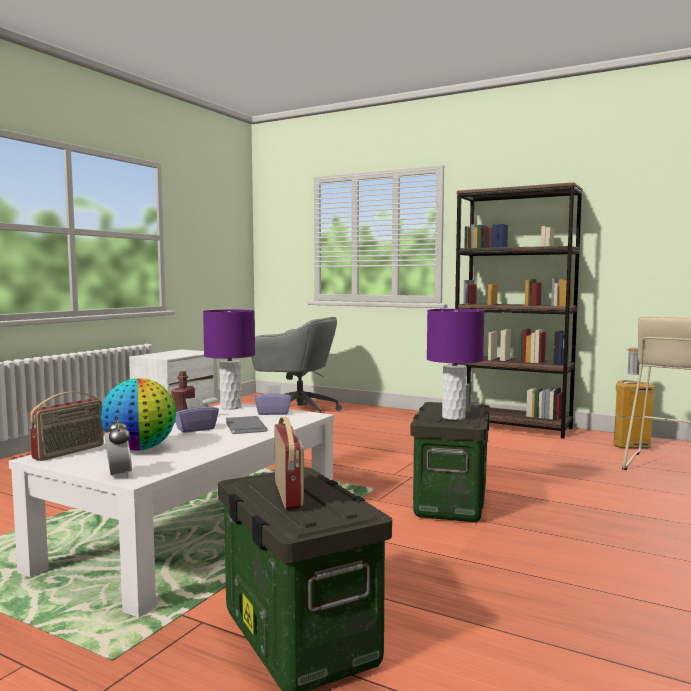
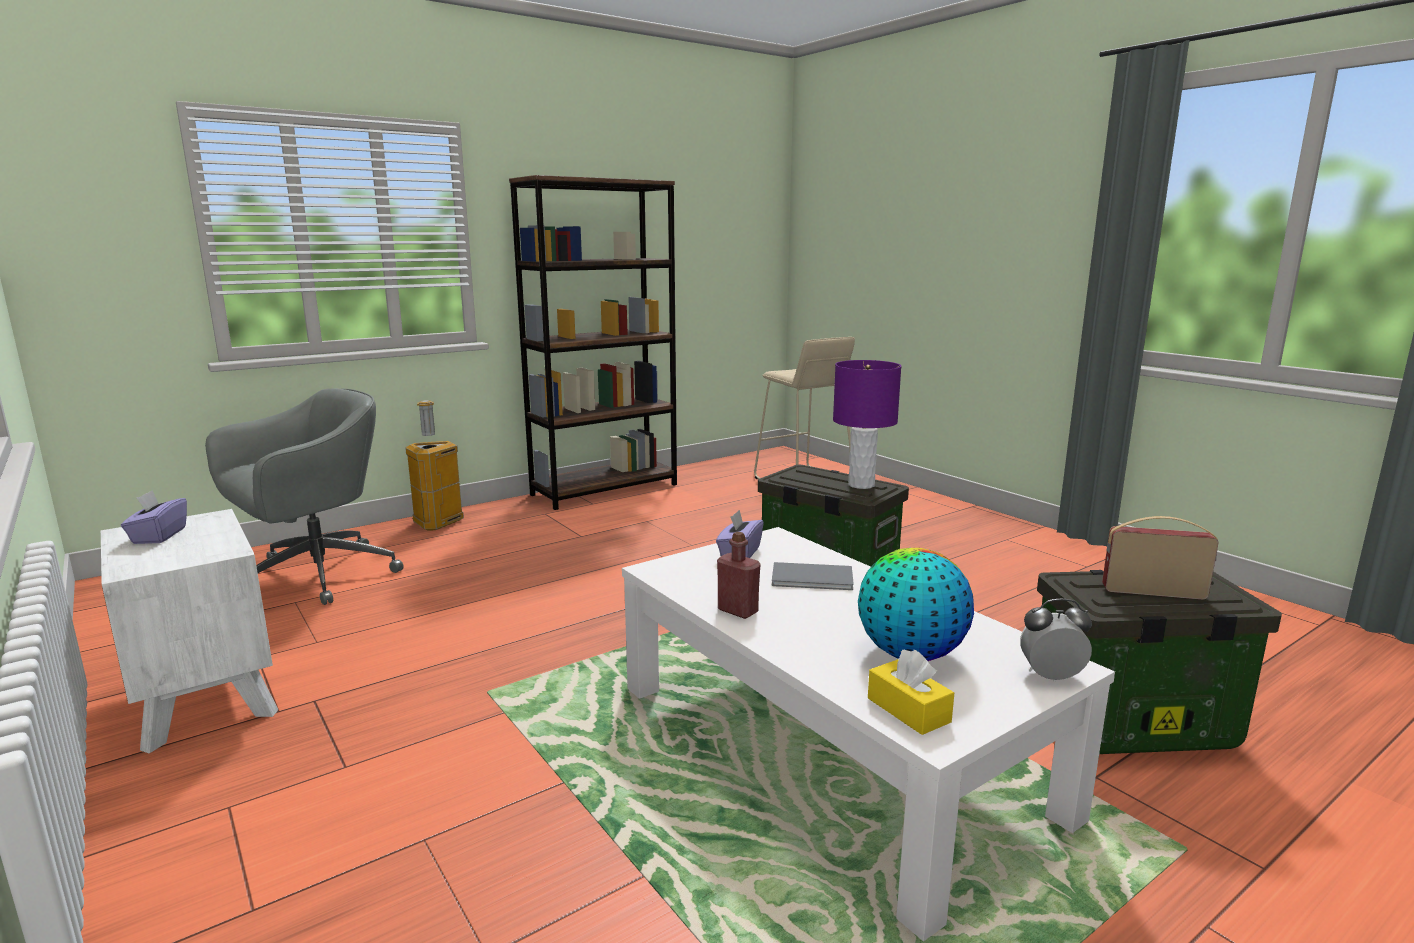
camera: 65 degrees left, 10 degrees up
(70, 452) = (908, 710): radio -> yellow tissue box
(195, 429) = (805, 608): purple tissue box -> purple tissue box (158, 536)
(231, 407) = (671, 571): purple table lamp -> none
(631, 445) = (730, 472): trash can -> trash can (438, 523)

